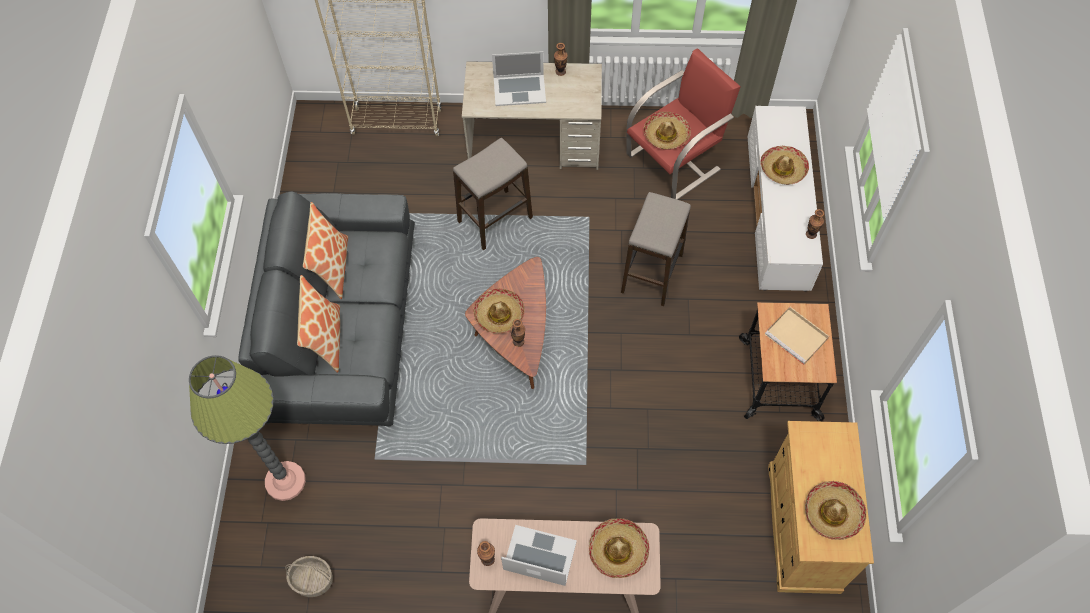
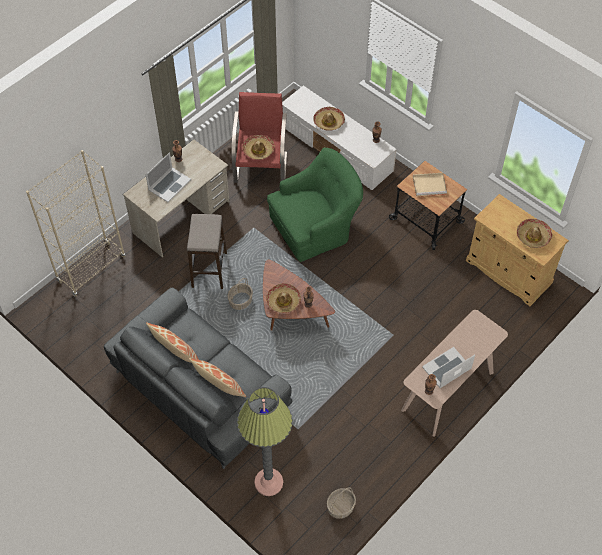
camera: 50 degrees left, 5 degrees down
(484, 278) = (240, 301): none -> basket
(618, 550) = (473, 334): hat -> none
(652, 273) = (316, 226): stool -> green armchair

